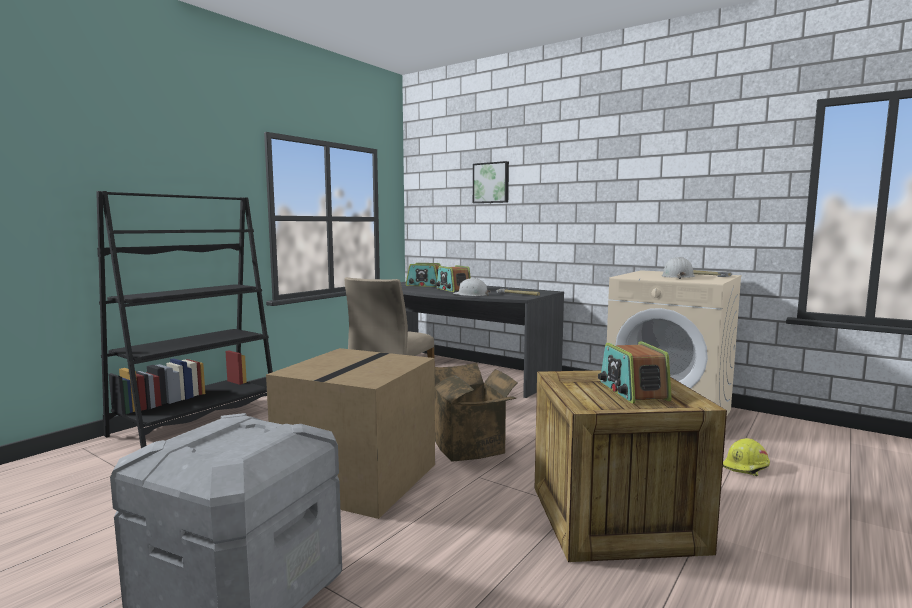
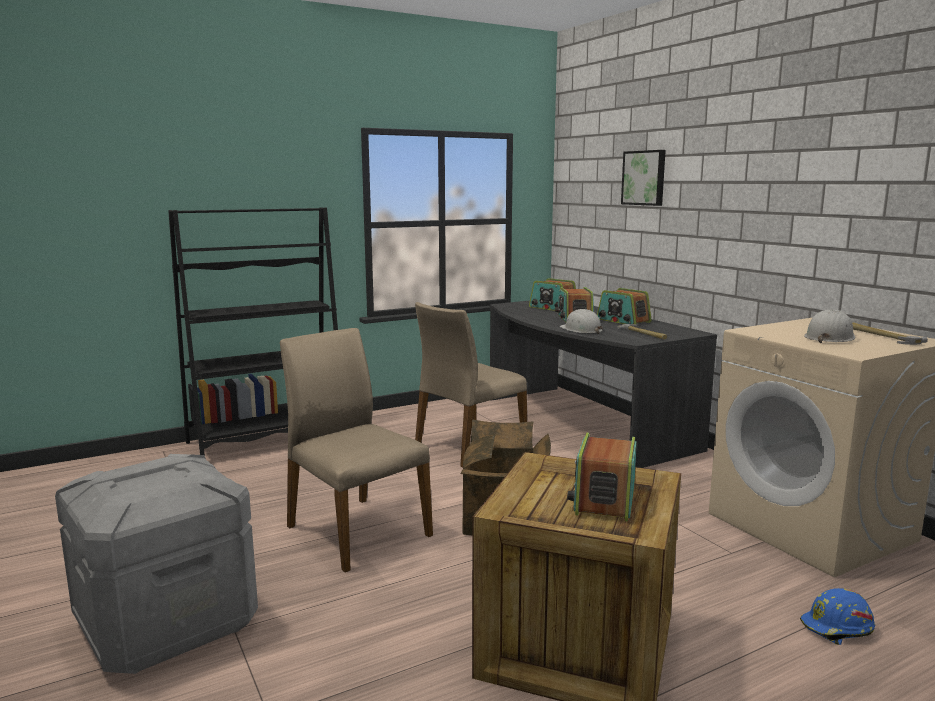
camera: 25 degrees right, 5 degrees up
(357, 477) = (356, 530): cardboard box -> beige chair
(489, 288) = (623, 321): none -> radio
(746, 467) = (837, 628): yellow hard hat -> blue hard hat

